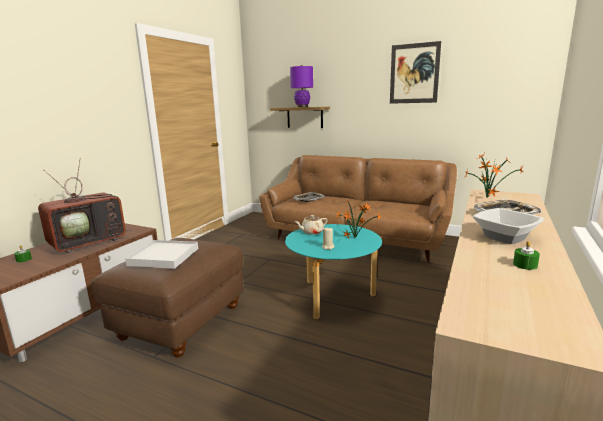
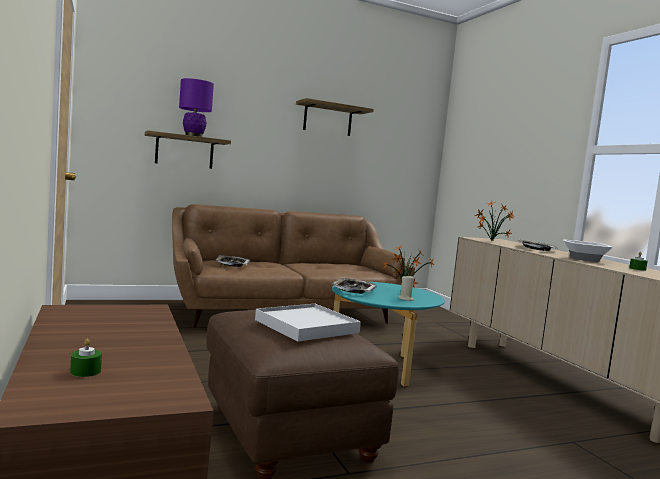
camera: 50 degrees left, 10 degrees down
(89, 242) = (119, 332): television -> none
(311, 232) = (353, 290): beige teapot -> tray
(414, 73) = (327, 119): picture -> shelf

